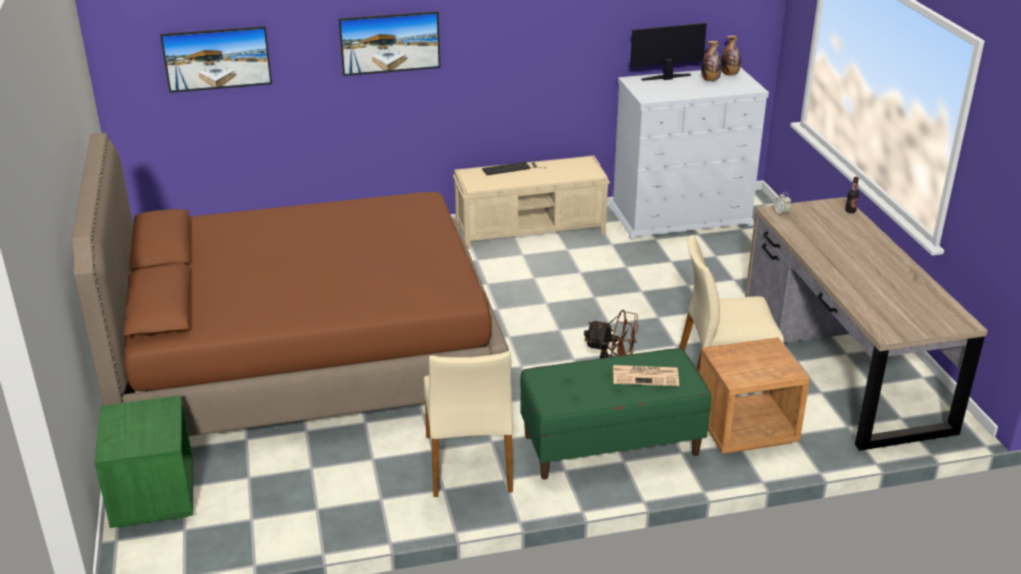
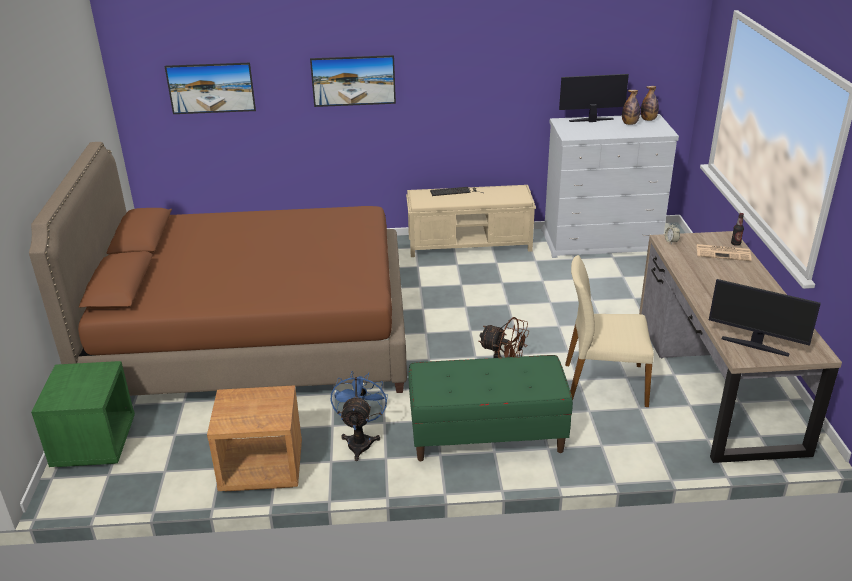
camera: 10 degrees right, 0 degrees up
(470, 463) = (360, 440): beige chair -> blue fan
(646, 376) = (517, 378): newspaper -> newspaper (724, 253)
(745, 429) = (611, 433): brown nightstand -> brown nightstand (261, 469)
(897, 319) = (755, 345): none -> monitor

